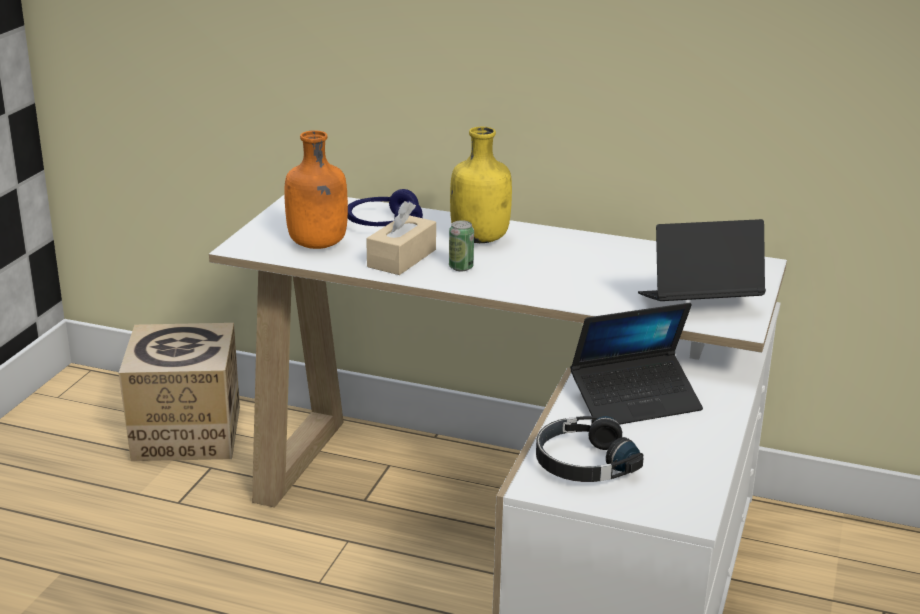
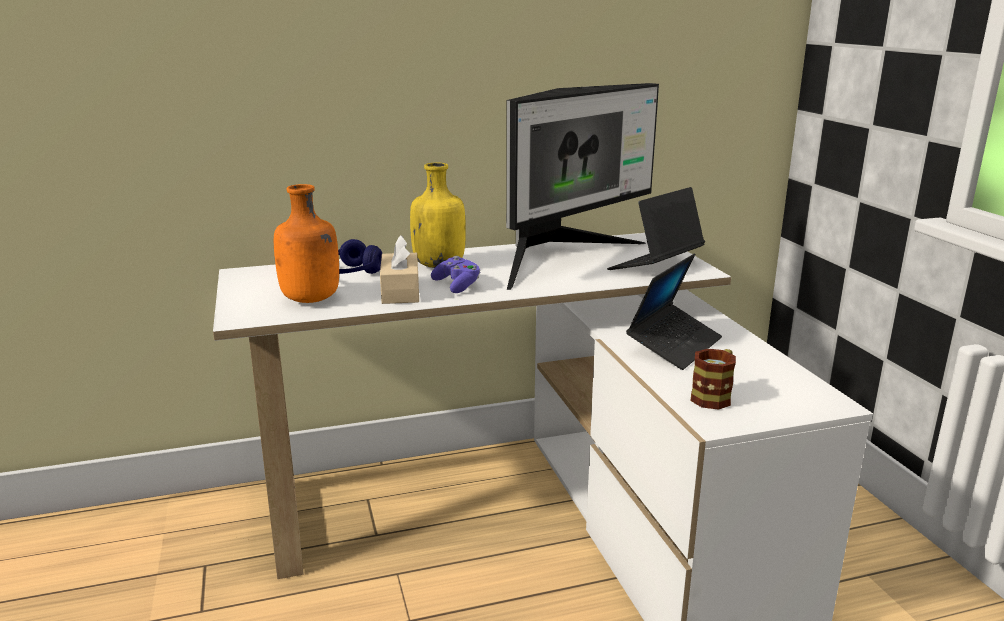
camera: 35 degrees left, 5 degrees down
(186, 433) = (149, 545): cardboard box -> none
(461, 267) = (457, 285): can -> purple game controller
(583, 463) = (714, 396): black headphones -> mug
(615, 265) = (561, 258): none -> monitor

